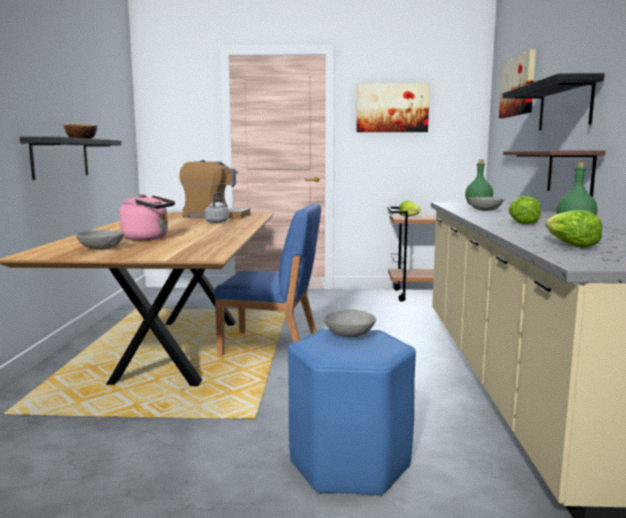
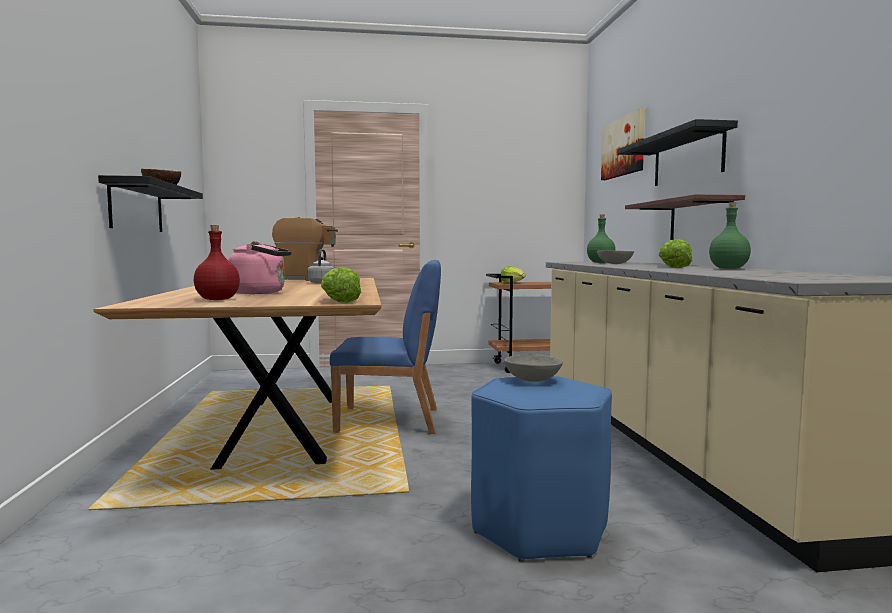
camera: 10 degrees left, 5 degrees down
(101, 248) = (217, 299): grey bowl -> red bottle
(392, 108) = (488, 171): picture -> none
(569, 245) = (755, 274): lettuce -> lettuce (338, 301)

